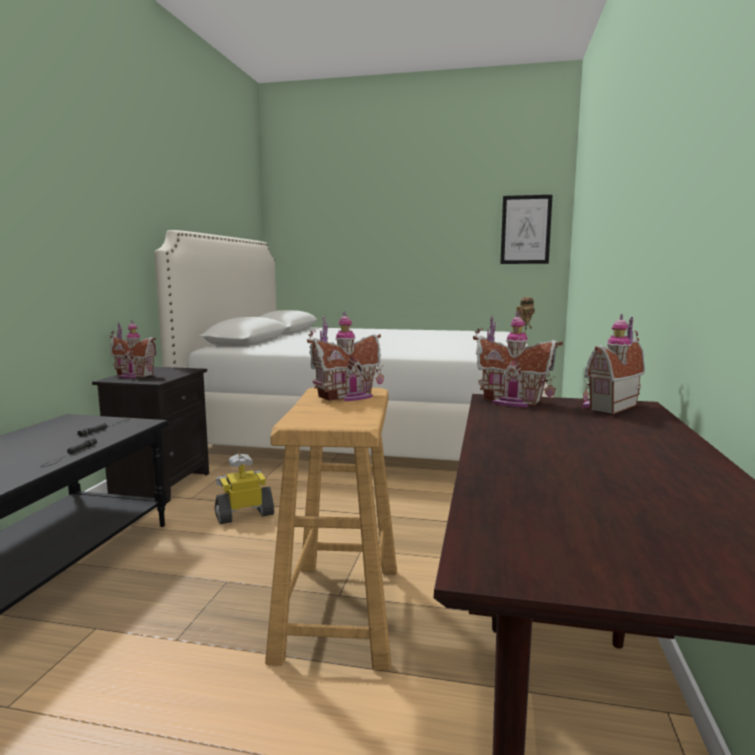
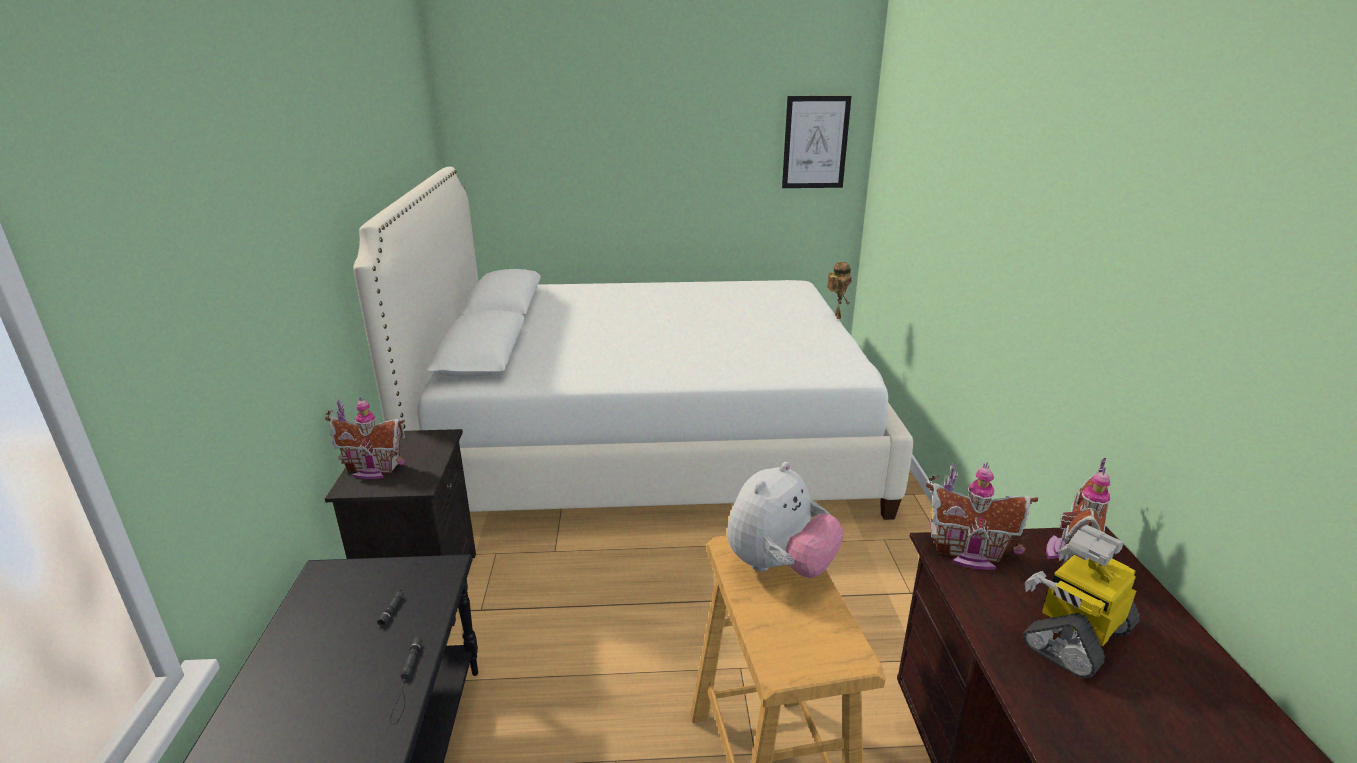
camera: 15 degrees left, 15 degrees up
(244, 514) = (569, 630): toy robot -> toy robot (1075, 636)
(348, 396) = (779, 566): toy house -> plush toy

